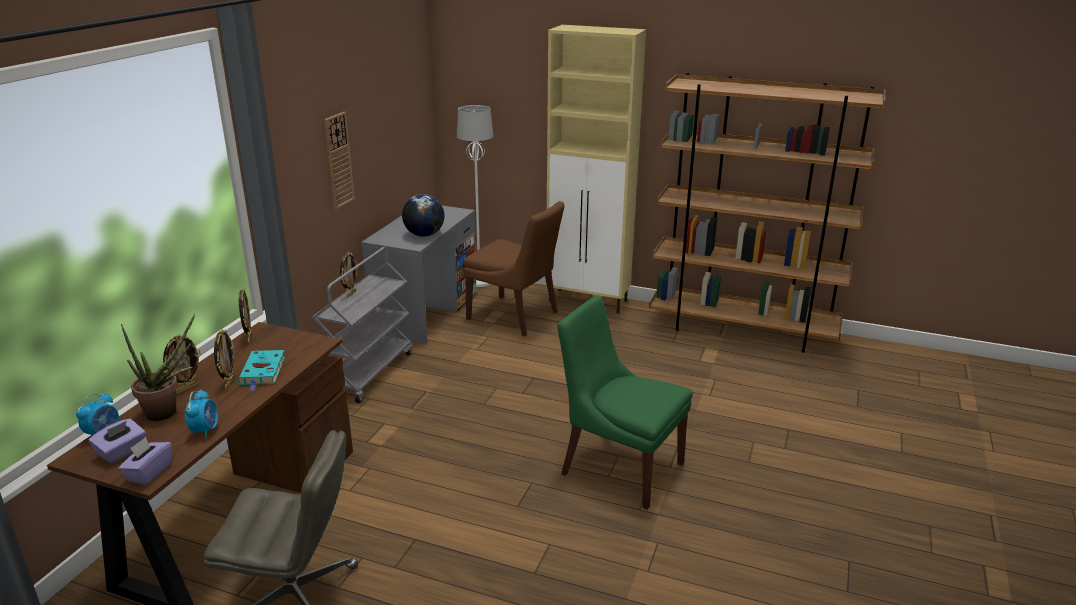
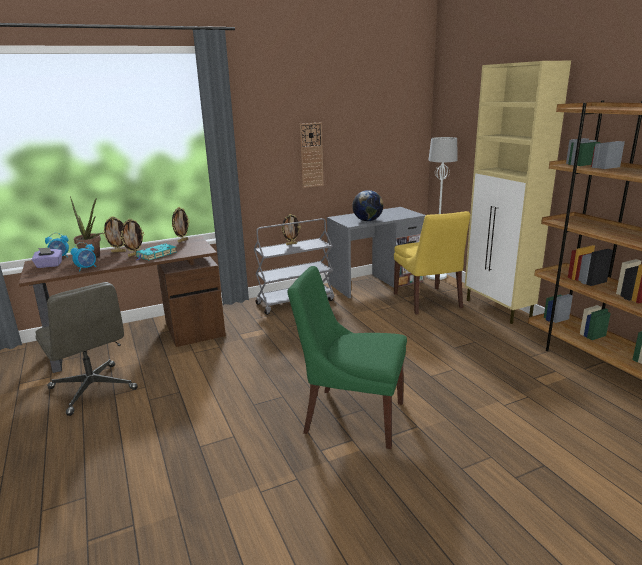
camera: 45 degrees right, 5 degrees down
(149, 472) = (37, 275): purple tissue box -> none
(515, 316) = (428, 301): brown chair -> yellow chair
(618, 467) = (351, 416): green chair -> green chair turned 60 degrees counterclockwise

